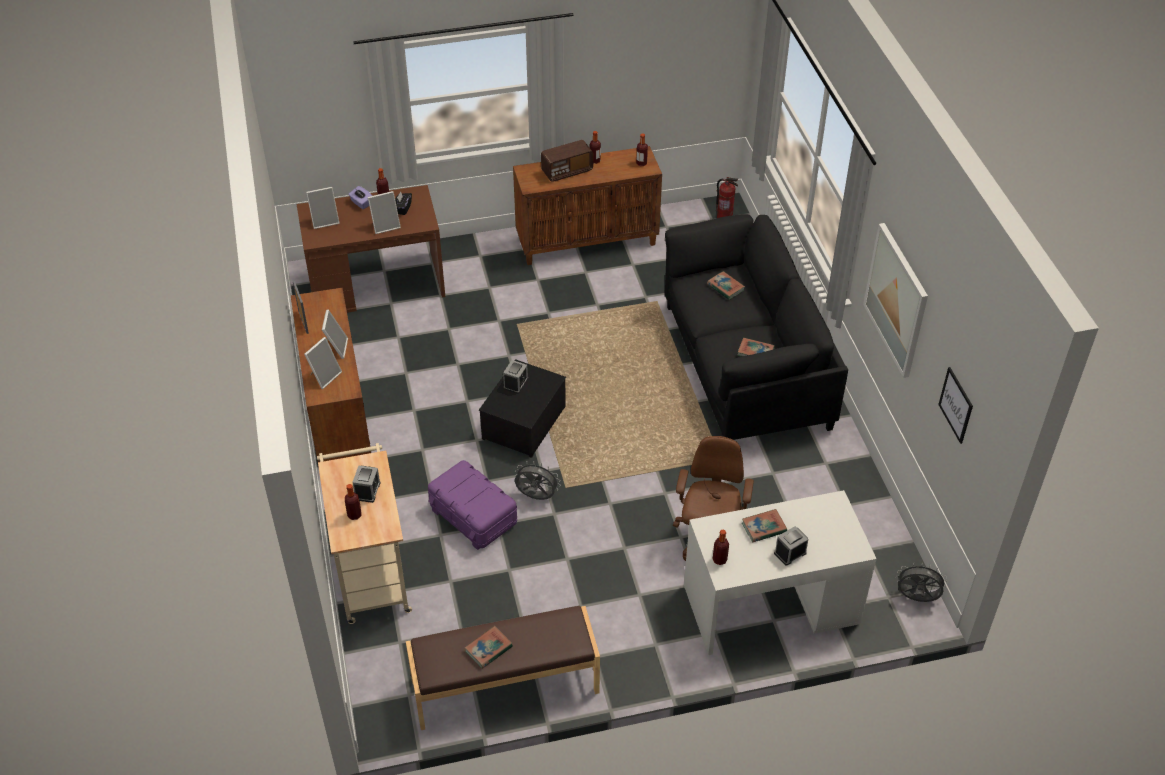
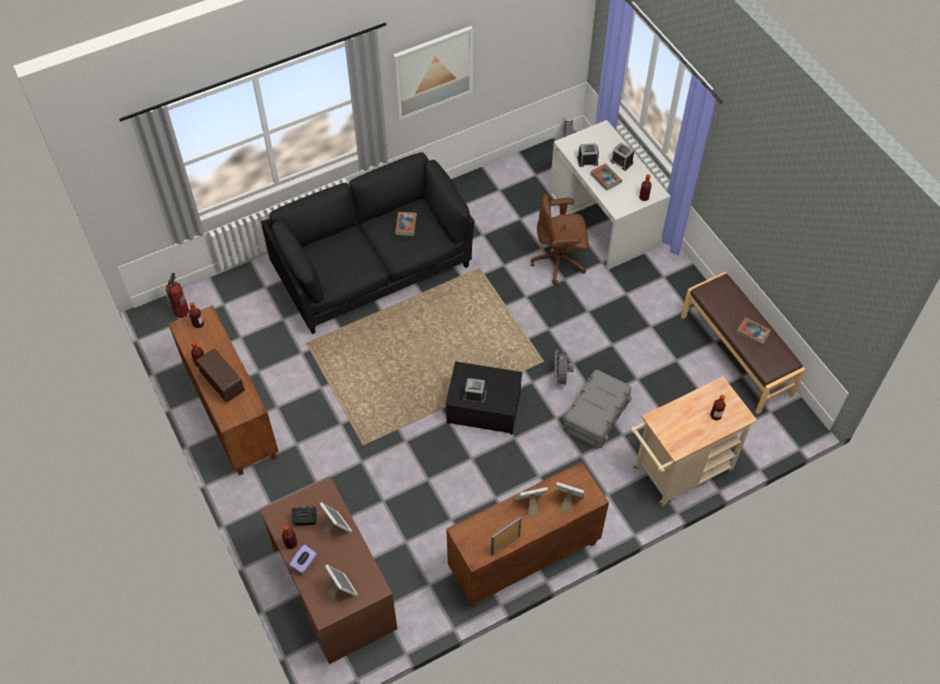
camera: 105 degrees left, 10 degrees up
(367, 491) = (688, 414): alarm clock -> alarm clock (587, 161)
(473, 516) = (596, 417): purple storage box -> grey storage box
(725, 287) = (331, 256): book -> none
(956, 405) = (530, 36): picture -> none

